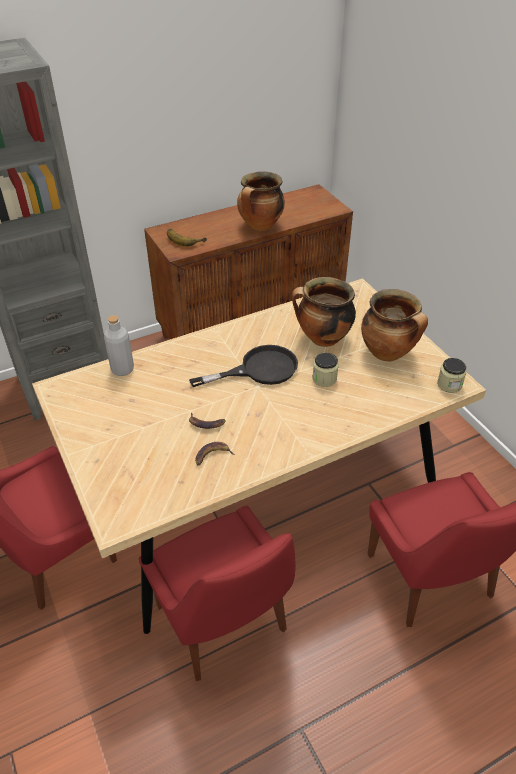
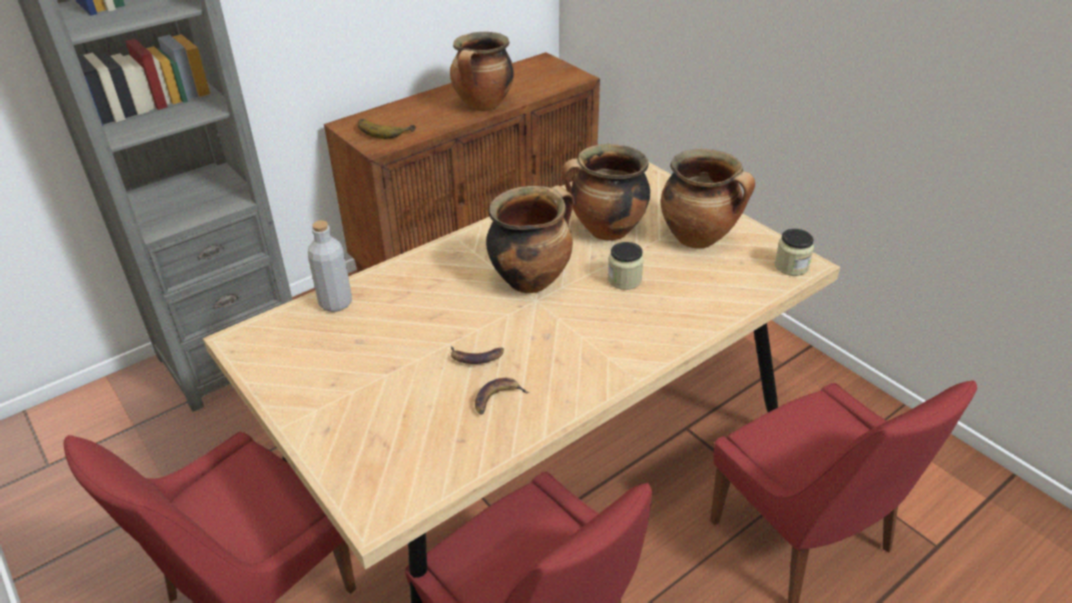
camera: 10 degrees left, 5 degrees down
(259, 369) = (531, 279): black frying pan -> cooking pot

